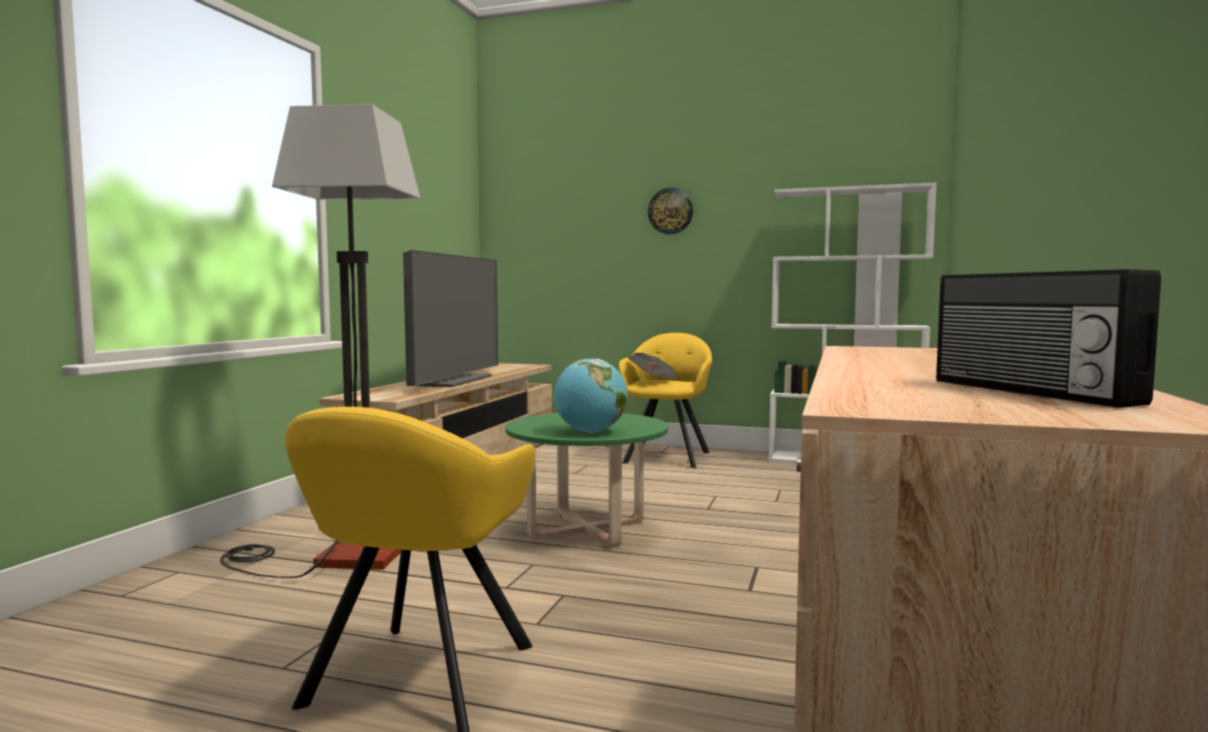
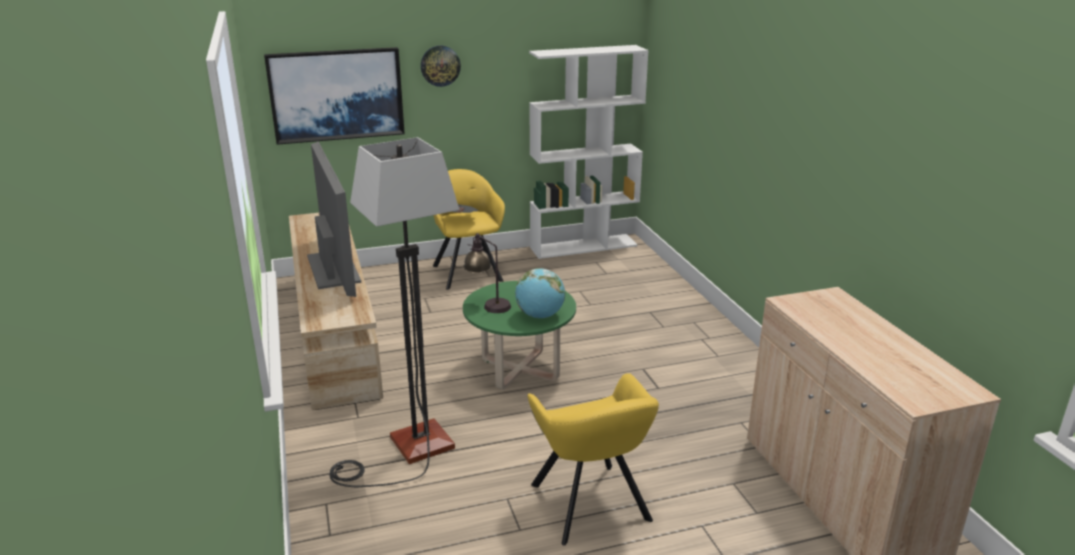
camera: 35 degrees left, 20 degrees up
(551, 419) = (487, 305): none -> table lamp
(560, 239) = (336, 94): none -> picture
(1027, 392) = (922, 372): radio -> none

